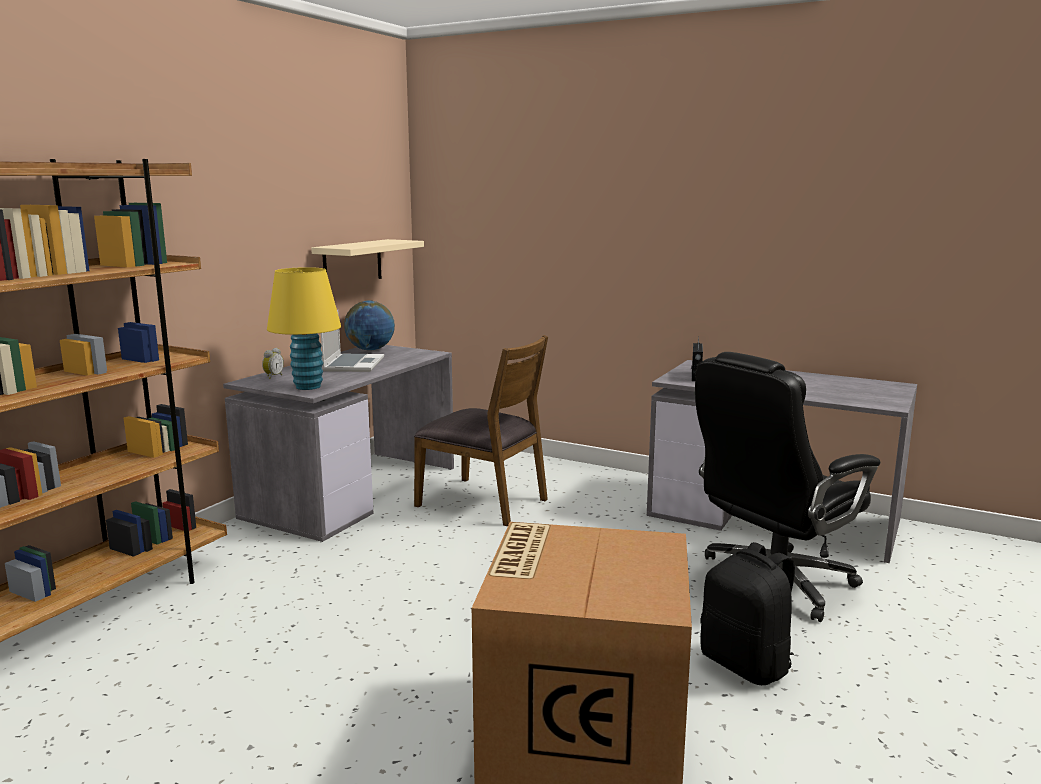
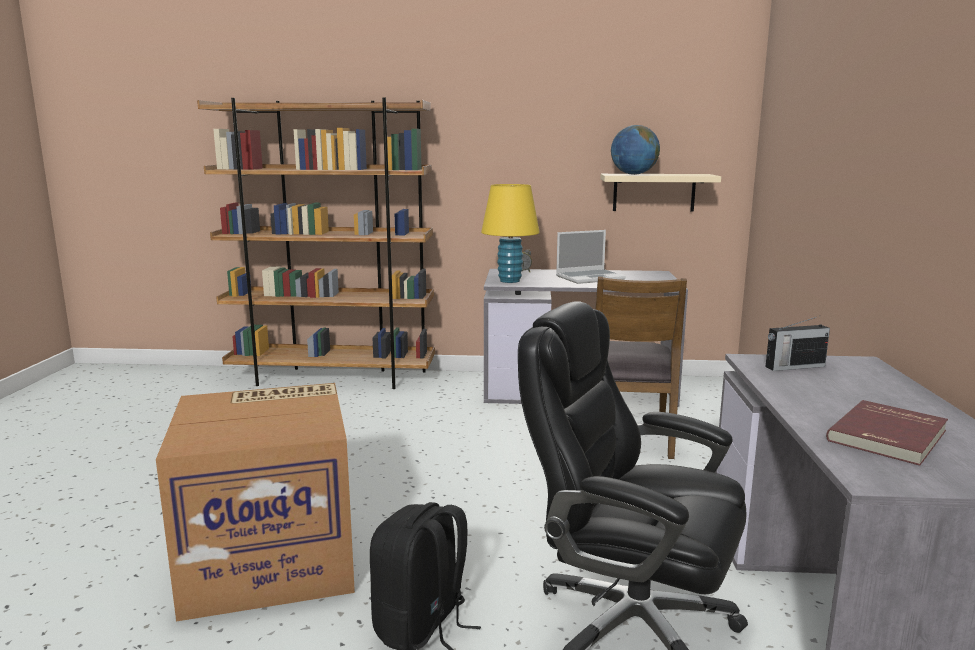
camera: 65 degrees right, 0 degrees up
(370, 350) = (645, 273): globe -> globe (633, 174)
(829, 389) = (889, 436): none -> red book

